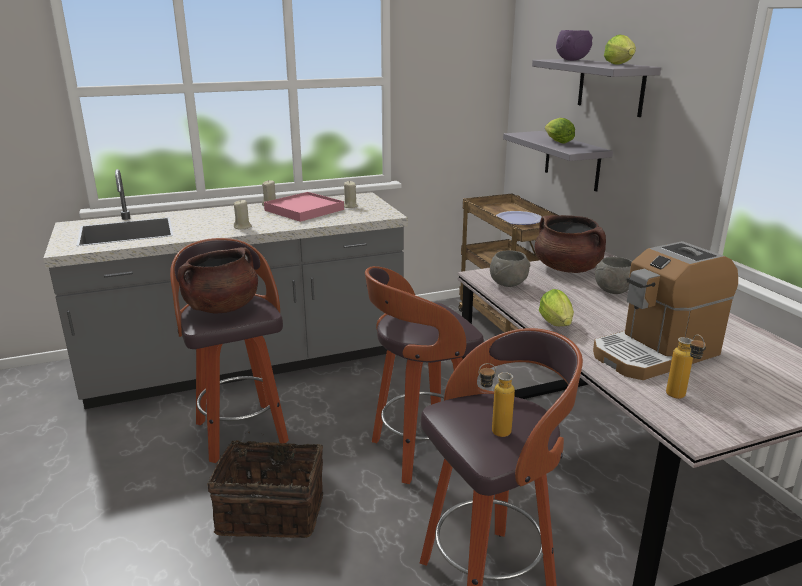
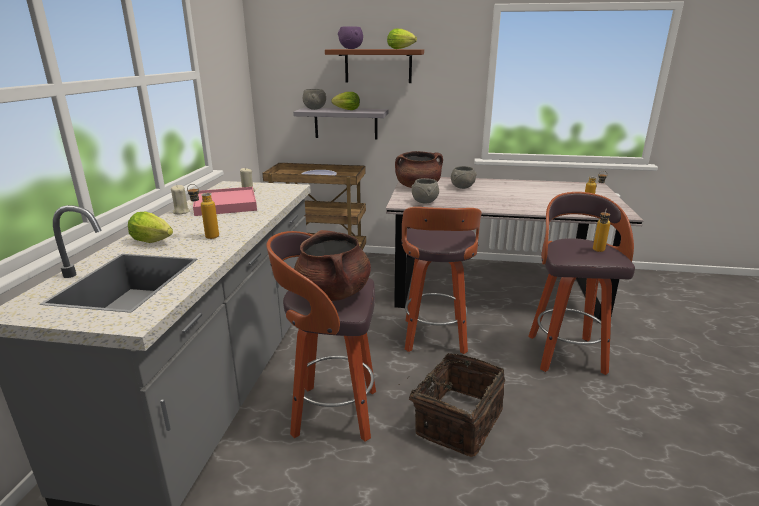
camera: 60 degrees left, 0 degrees up
(220, 225) = (206, 236): none -> bottle
(243, 227) = (231, 229): beige candle -> none
(534, 134) = (314, 109): none -> grey bowl
(557, 325) = (494, 207): lettuce -> lettuce (154, 242)
(610, 86) = (378, 66): grey shelf -> brown shelf
(655, 353) = (542, 200): coffee machine -> none

